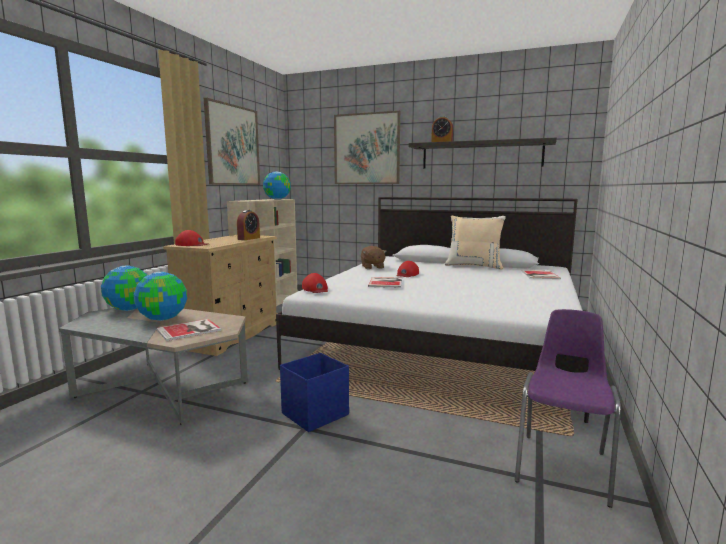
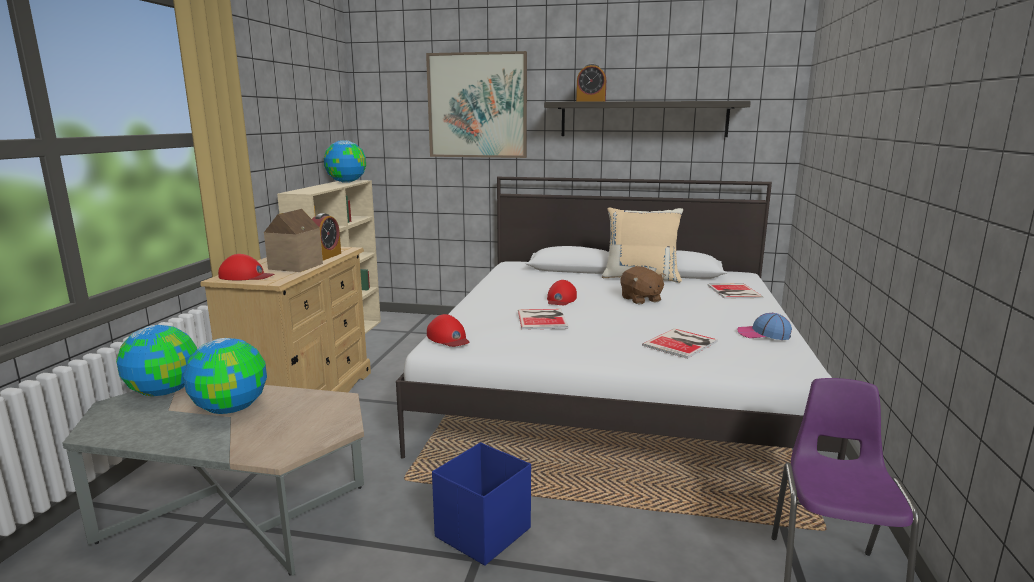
camera: 10 degrees left, 5 degrees up
(190, 330) = (287, 429): book -> book (682, 343)
(224, 242) = (293, 266): none -> toy house
(233, 145) = (280, 105): picture -> none
(372, 267) = (504, 286): brown plush toy -> brown plush toy (640, 299)
(546, 297) = (763, 334): none -> cap

